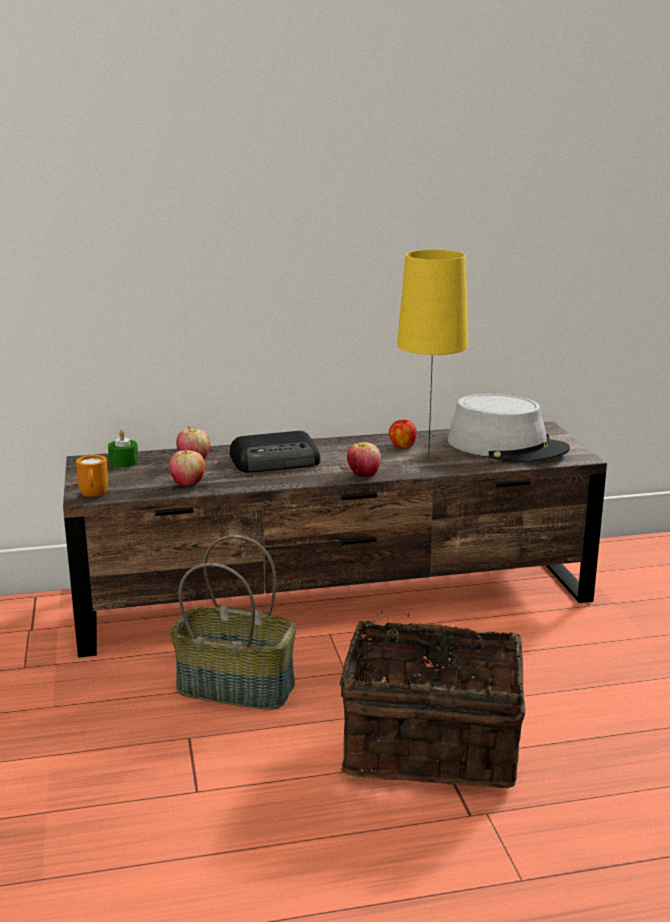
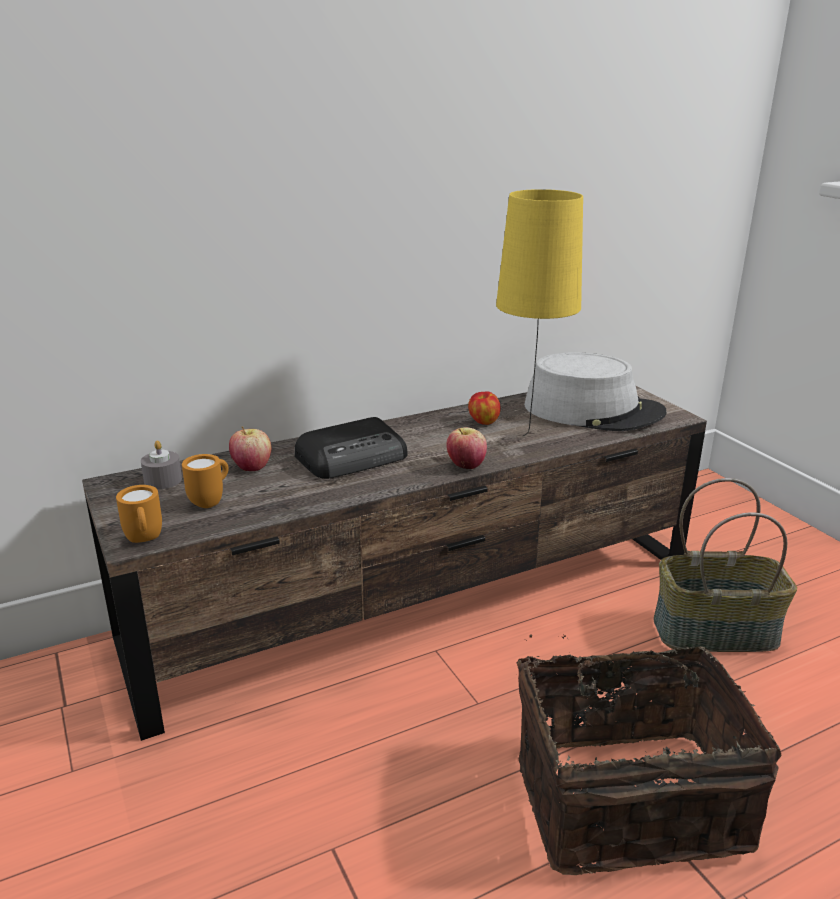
camera: 15 degrees left, 5 degrees up
(124, 462) = (163, 480): green candle -> grey candle
(151, 478) = (210, 501): none -> orange mug
(188, 483) = (261, 504): apple -> none
(237, 687) = (361, 750): basket -> basket (715, 631)

